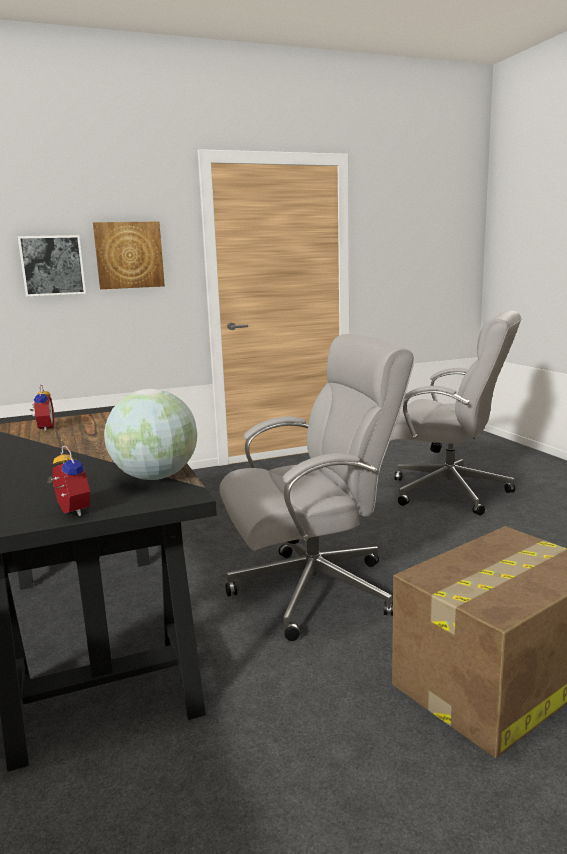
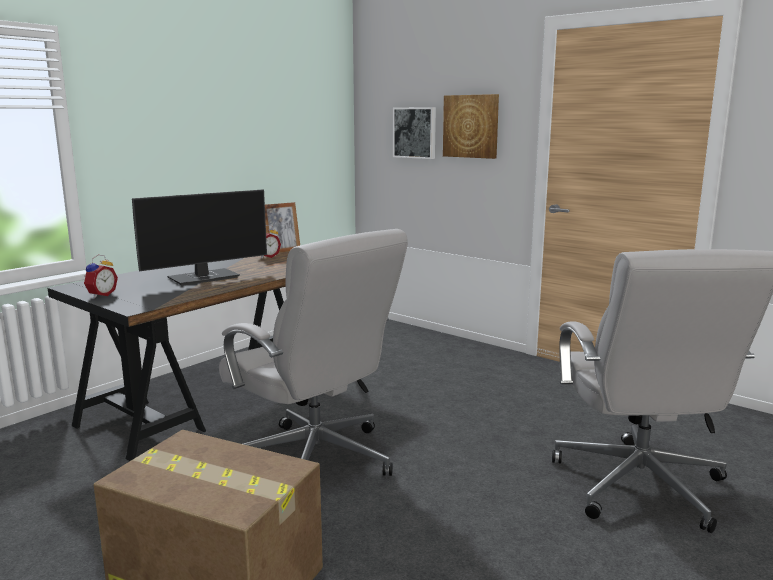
camera: 60 degrees right, 0 degrees up
(29, 421) = (282, 251): none -> picture frame
(88, 458) = (205, 277): none -> monitor
(155, 477) = (170, 296): globe -> none

